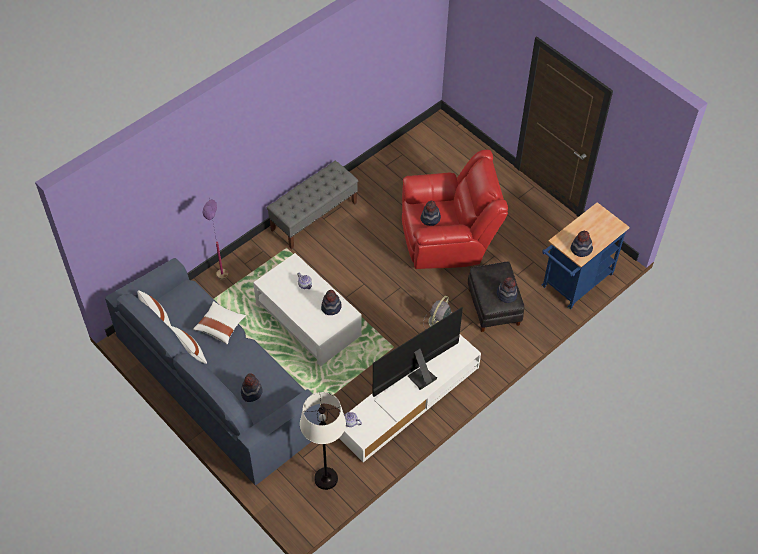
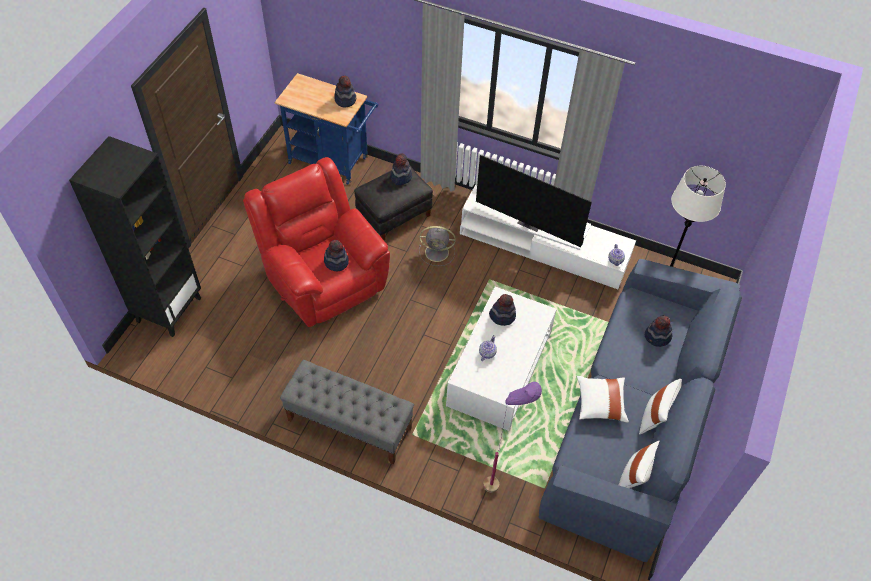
camera: 115 degrees left, 0 degrees up
(462, 145) = (169, 309): none -> black bookcase

